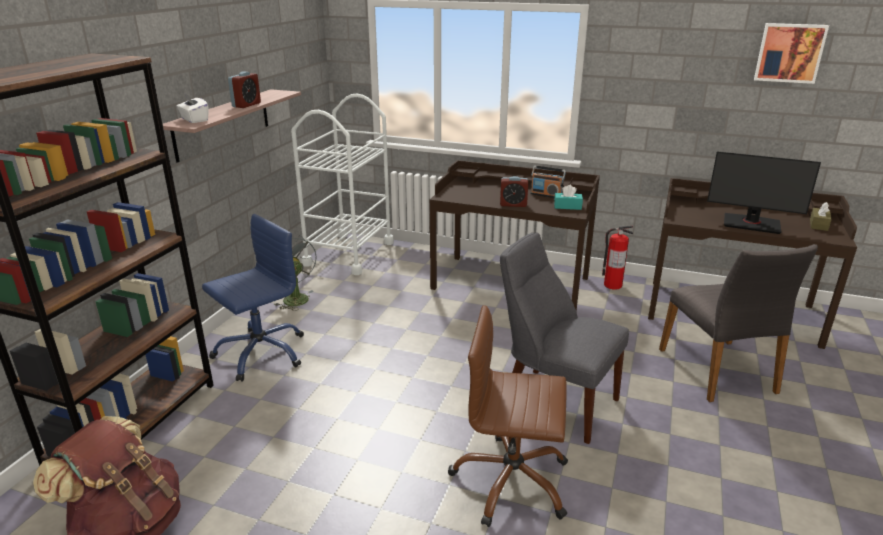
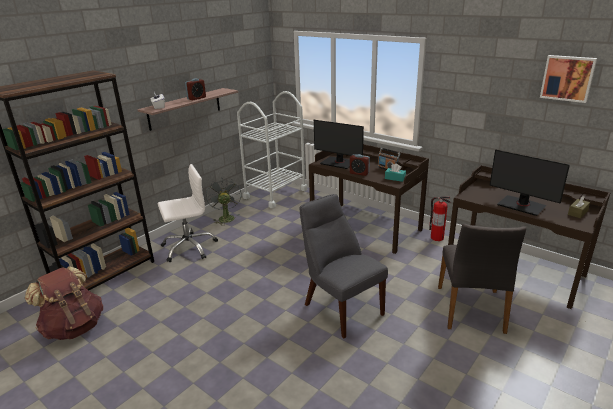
camera: 20 degrees right, 0 degrees up
(261, 353) = (189, 247): blue office chair -> white office chair
(471, 193) = (338, 163): none -> monitor
(511, 482) = (280, 350): brown office chair -> none

